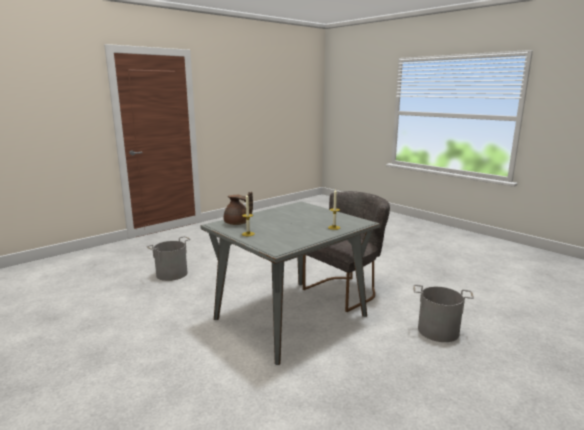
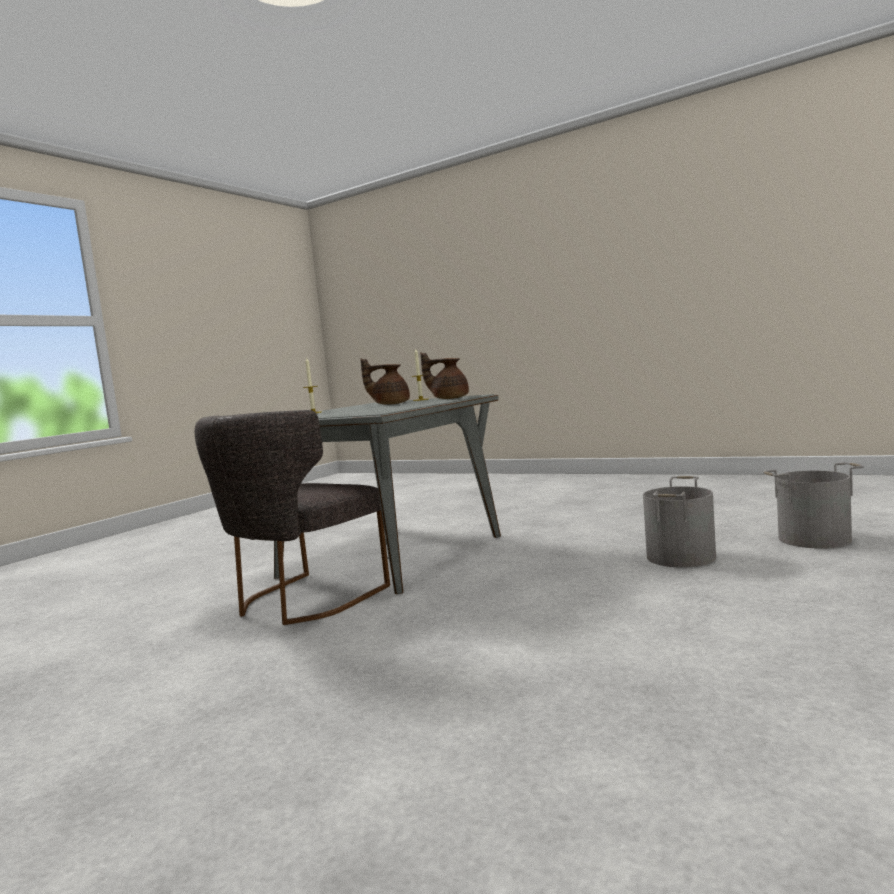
camera: 165 degrees right, 10 degrees down
(277, 228) = (390, 404): none -> brown teapot
(438, 330) = (172, 583): grey bucket -> grey bucket (815, 539)

